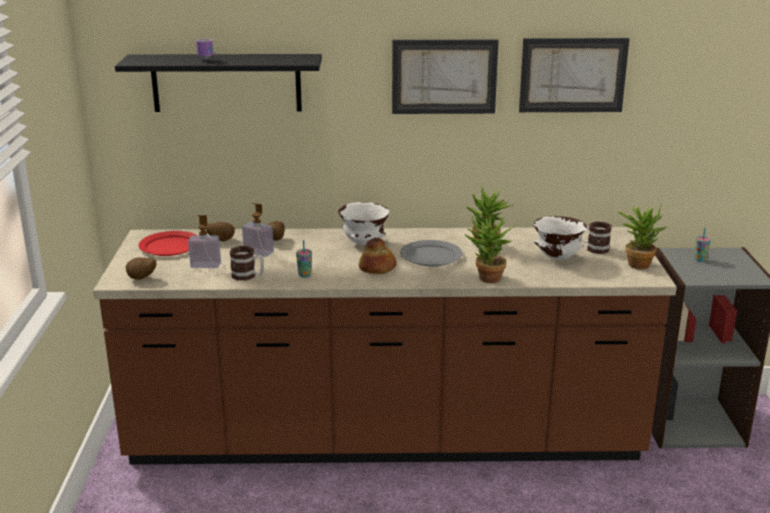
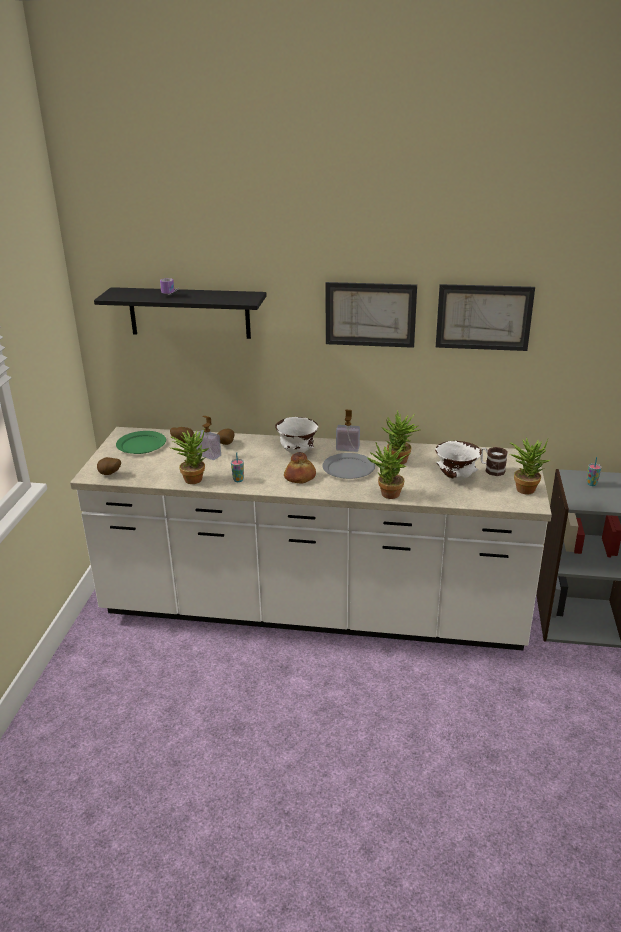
camera: 10 degrees right, 5 degrees up
(170, 246) = (142, 445): red plate -> green plate
(205, 265) = (163, 465): soap dispenser -> soap dispenser (347, 448)
(248, 276) = (193, 478): mug -> potted plant
(385, 438) = (313, 609): brown counter -> white counter

